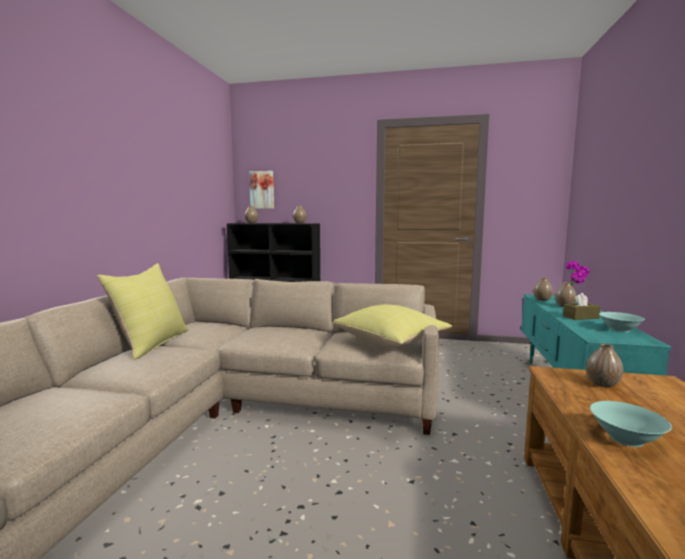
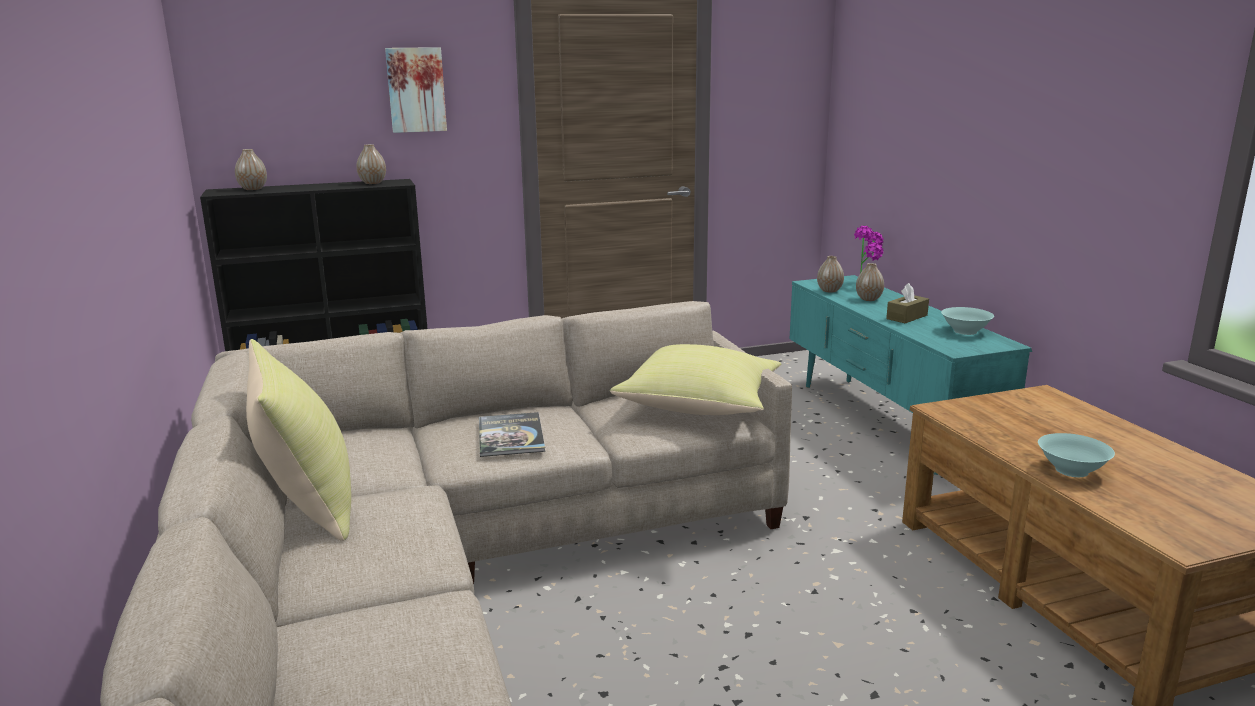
camera: 30 degrees left, 10 degrees up
(262, 190) = (259, 108): picture -> picture (416, 90)
(274, 336) = (510, 436): none -> book
(602, 384) = (1000, 412): vase -> none

